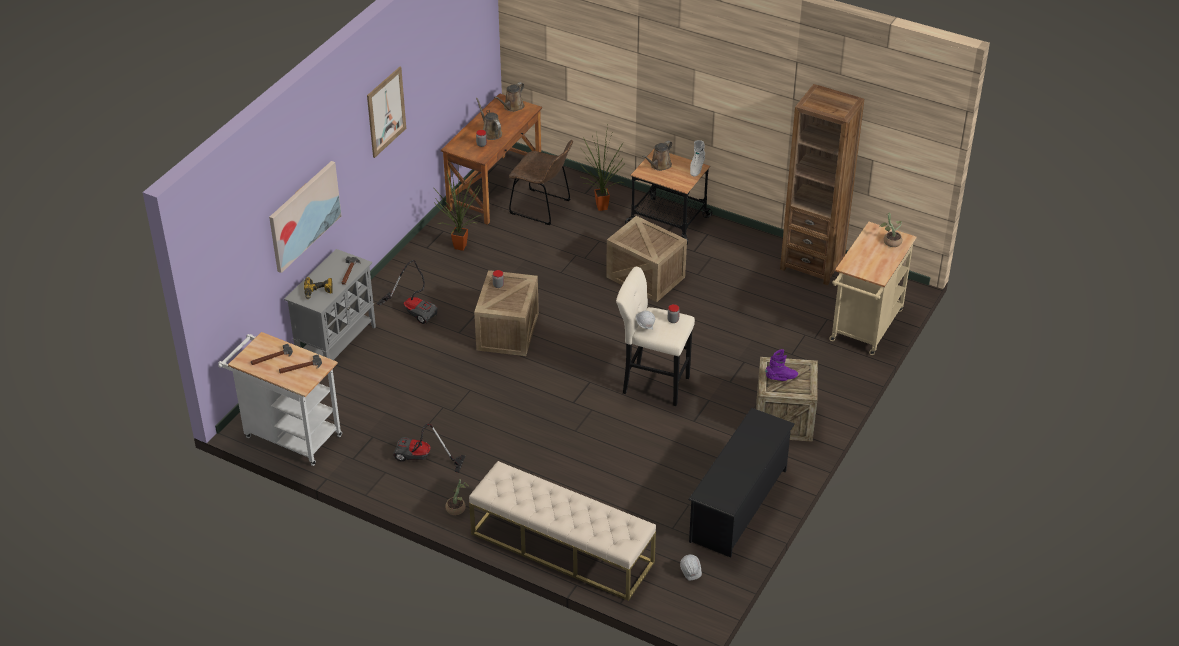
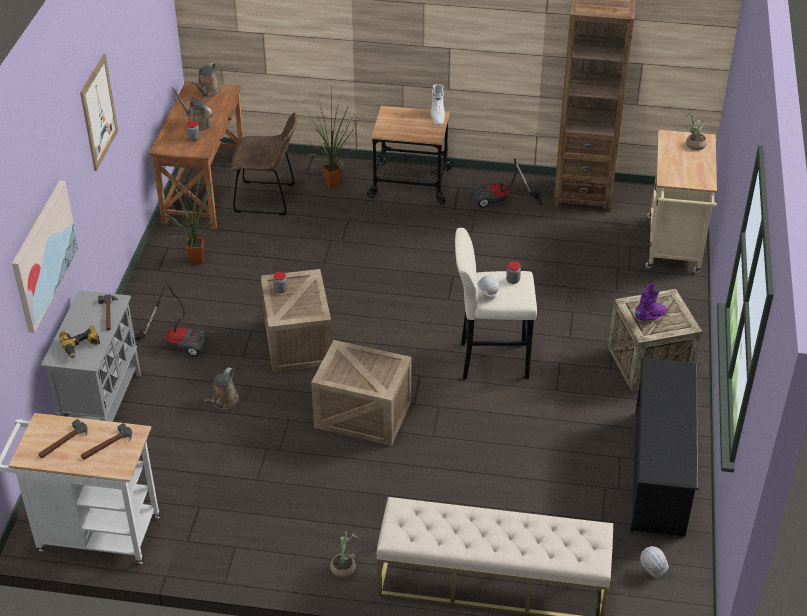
camera: 20 degrees left, 0 degrees up
(422, 459) = (272, 519): vacuum cleaner -> vacuum cleaner (501, 202)
(647, 277) = (420, 246): crate -> crate (364, 414)
(659, 165) = (396, 122): brown watering can -> brown watering can (223, 401)

